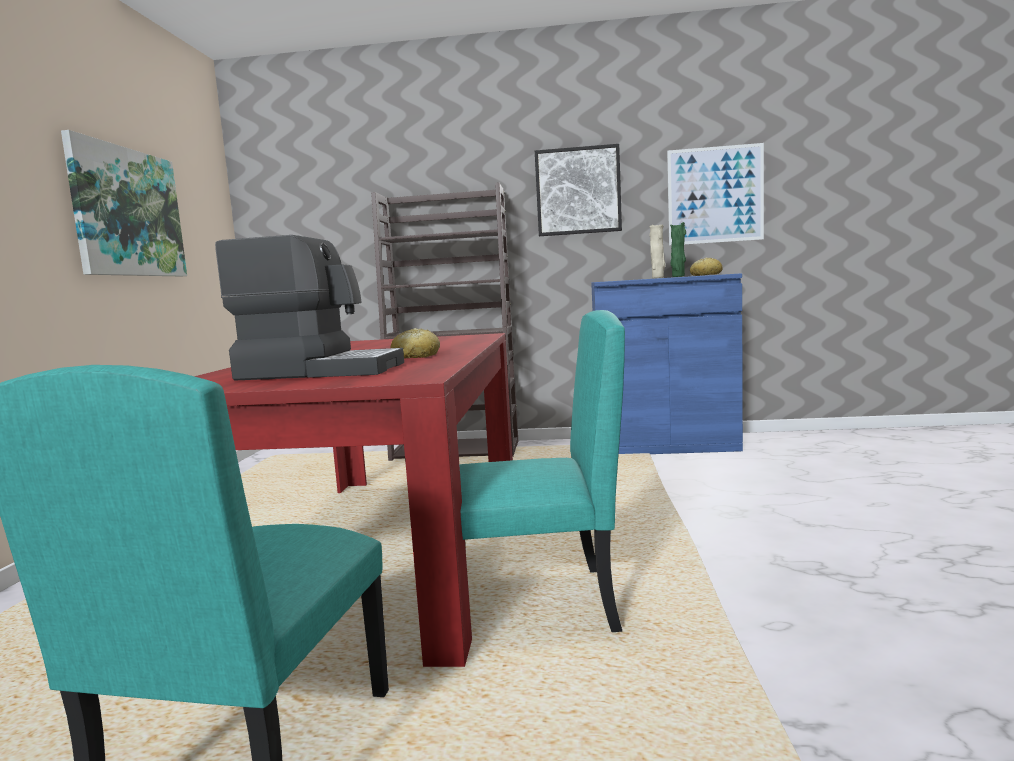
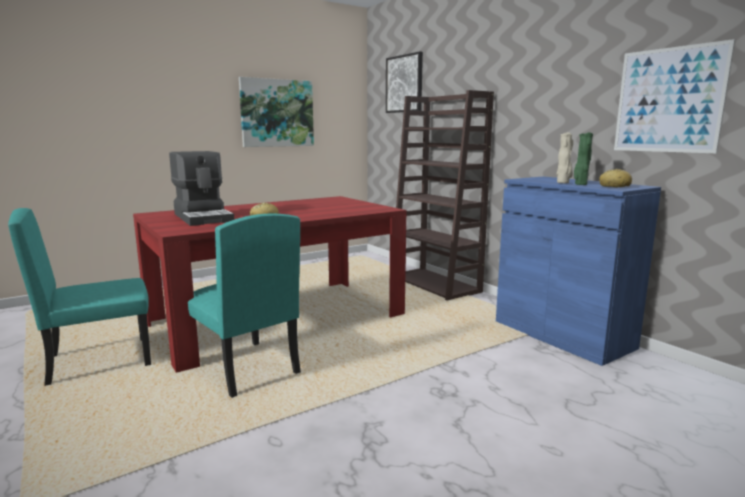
camera: 50 degrees right, 5 degrees up
(578, 191) = (545, 94): picture -> picture (404, 84)

